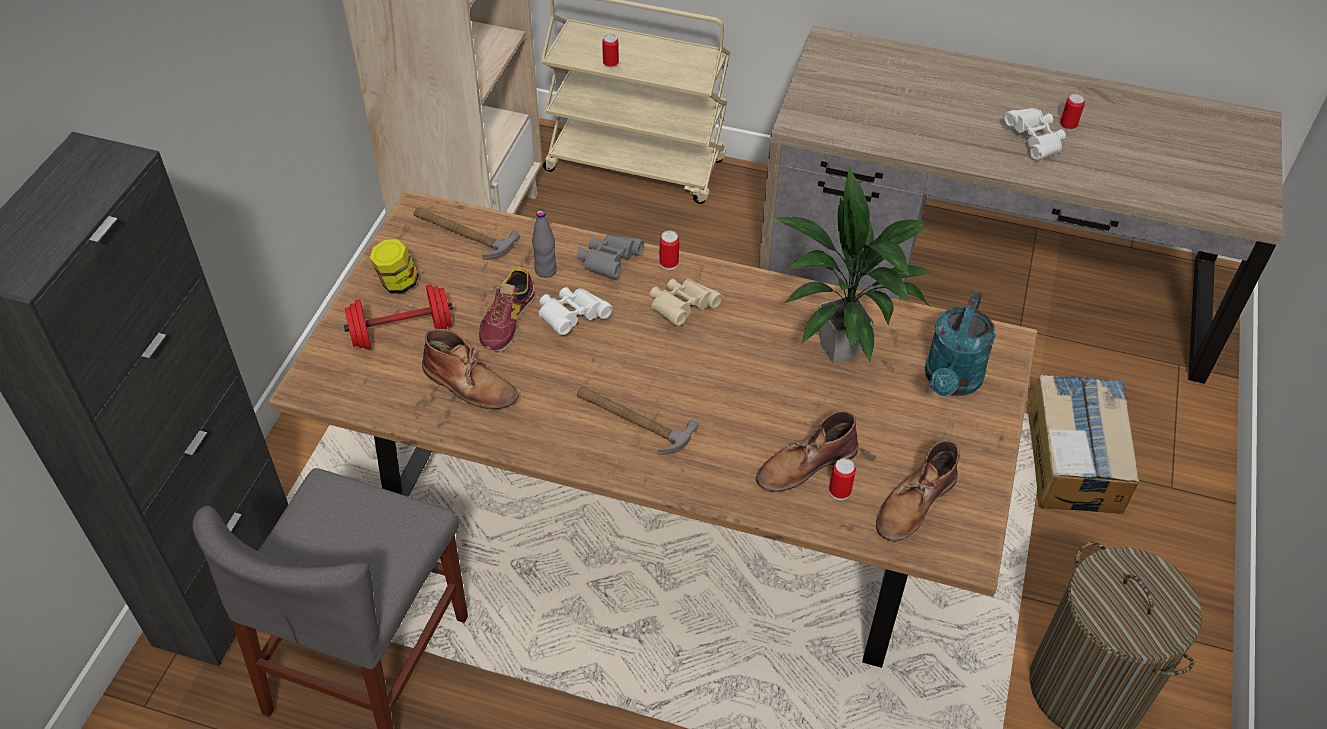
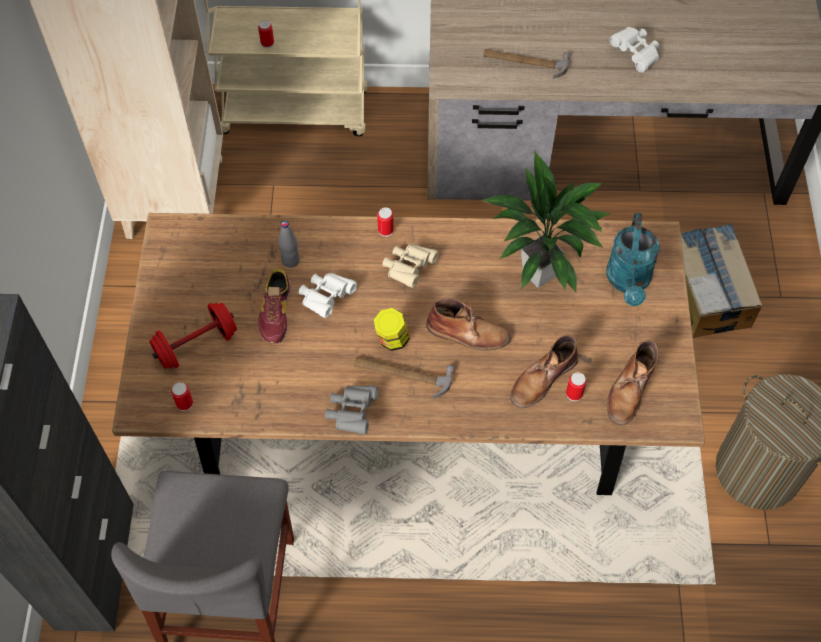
camera: 15 degrees left, 10 degrees up
(397, 283) = (175, 301): jar -> jar (392, 339)
(462, 233) = (211, 243): hammer -> hammer (525, 62)
(470, 384) = (267, 376): brown boot -> brown boot (468, 333)
(609, 263) = (338, 242): grey binoculars -> grey binoculars (352, 413)
(1068, 125) = (657, 33): can -> can (184, 403)

